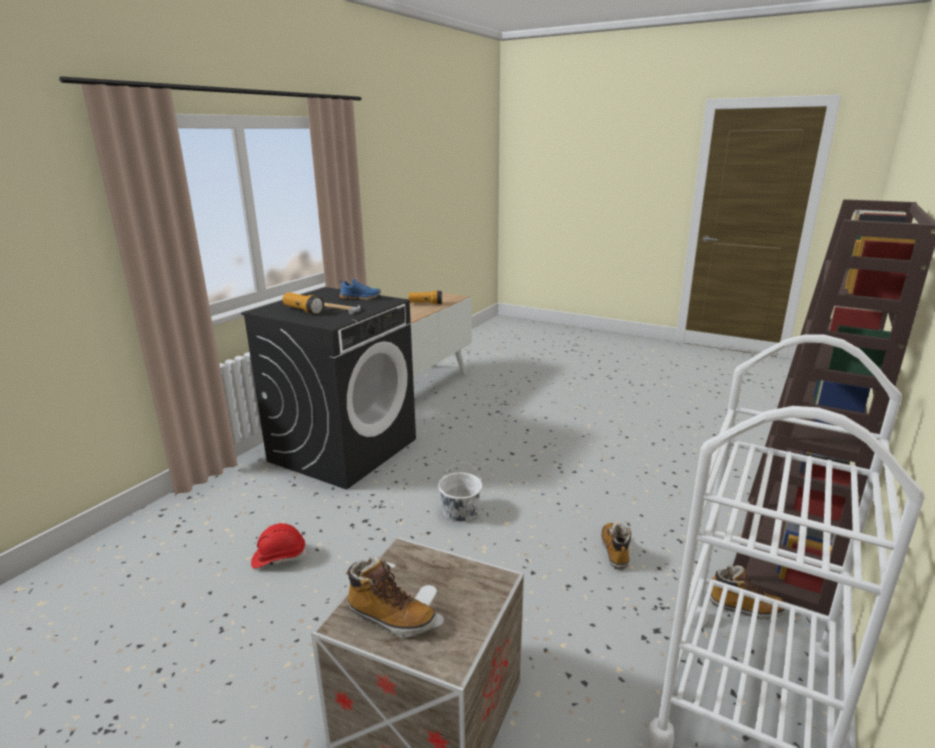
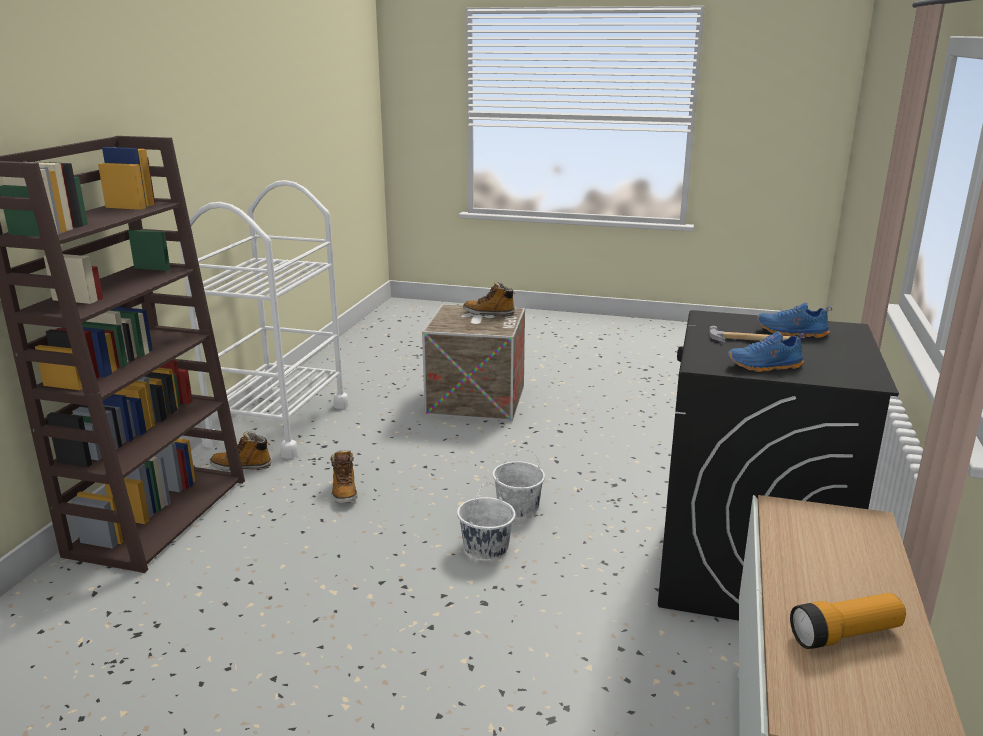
camera: 165 degrees right, 0 degrees up
(279, 557) = (658, 448): red hard hat -> none
(303, 310) = (791, 333): flashlight -> blue shoe
(499, 483) = (485, 547): none -> white bucket

